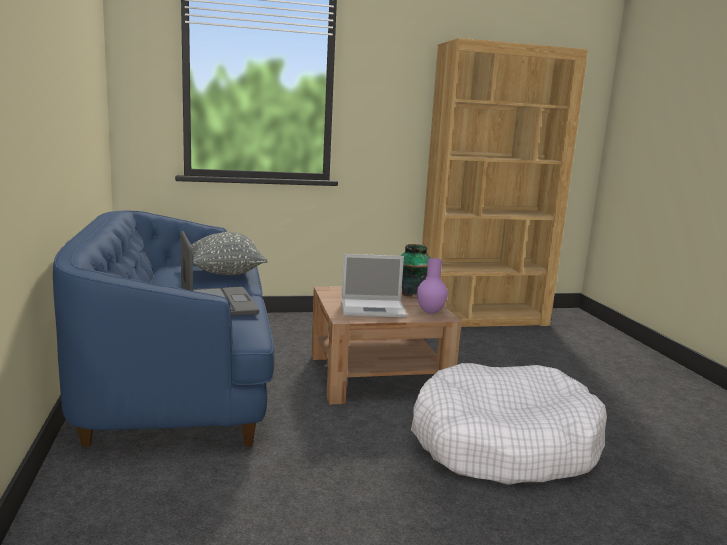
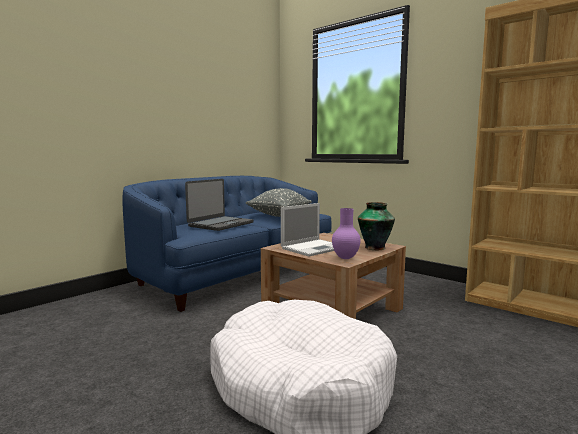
camera: 55 degrees right, 5 degrees down
(374, 308) = (314, 248): laptop -> laptop turned 90 degrees counterclockwise

